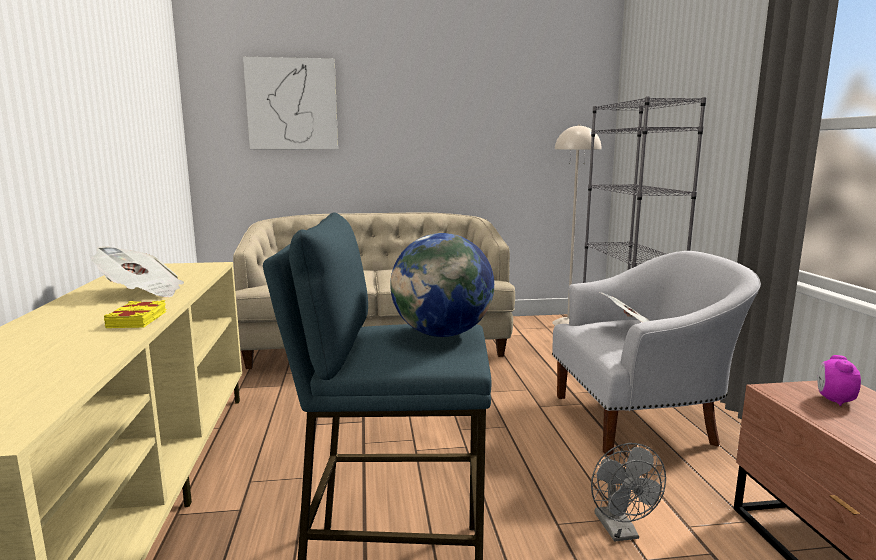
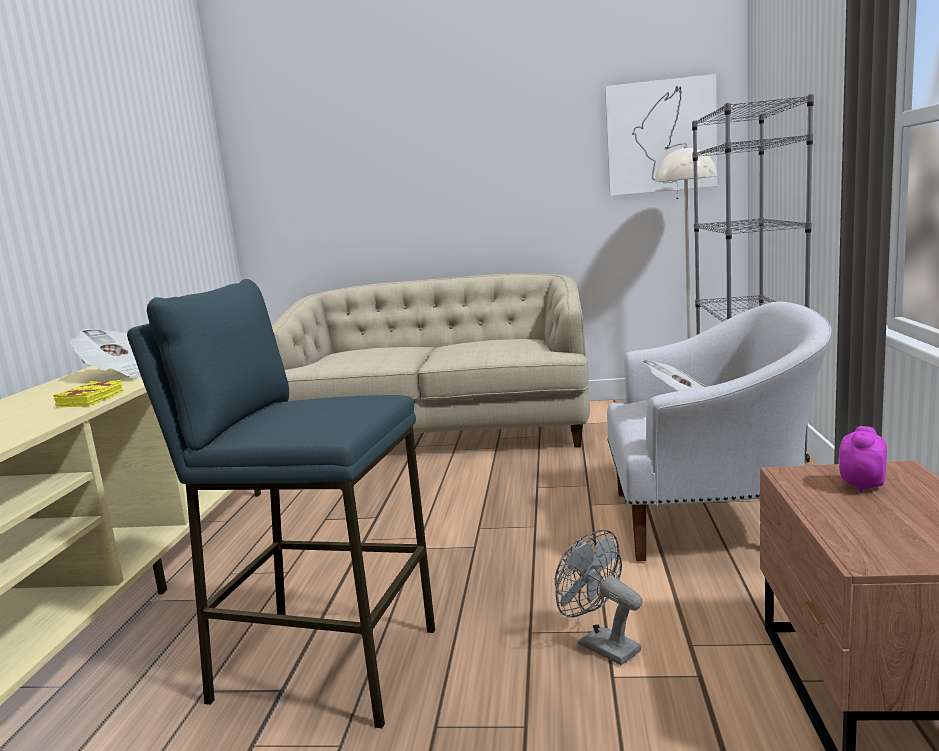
camera: 15 degrees right, 0 degrees up
(292, 104) = (338, 159): picture -> picture (661, 136)
(442, 334) = (345, 405): globe -> none
(620, 531) = (600, 645): grey fan -> grey fan turned 135 degrees clockwise

